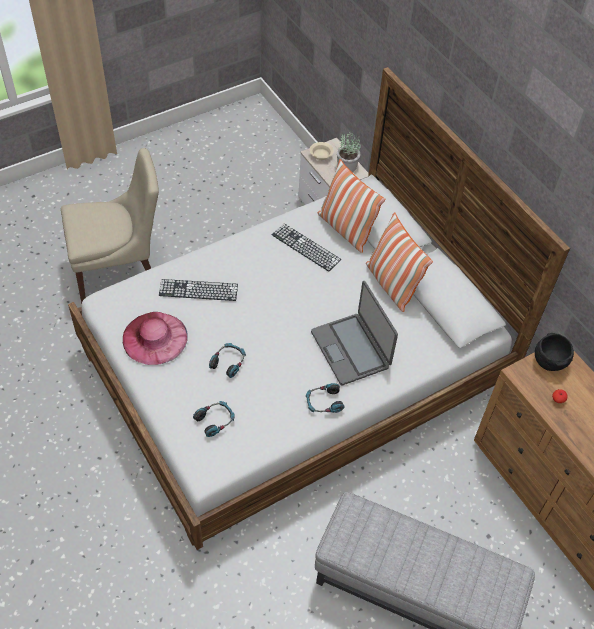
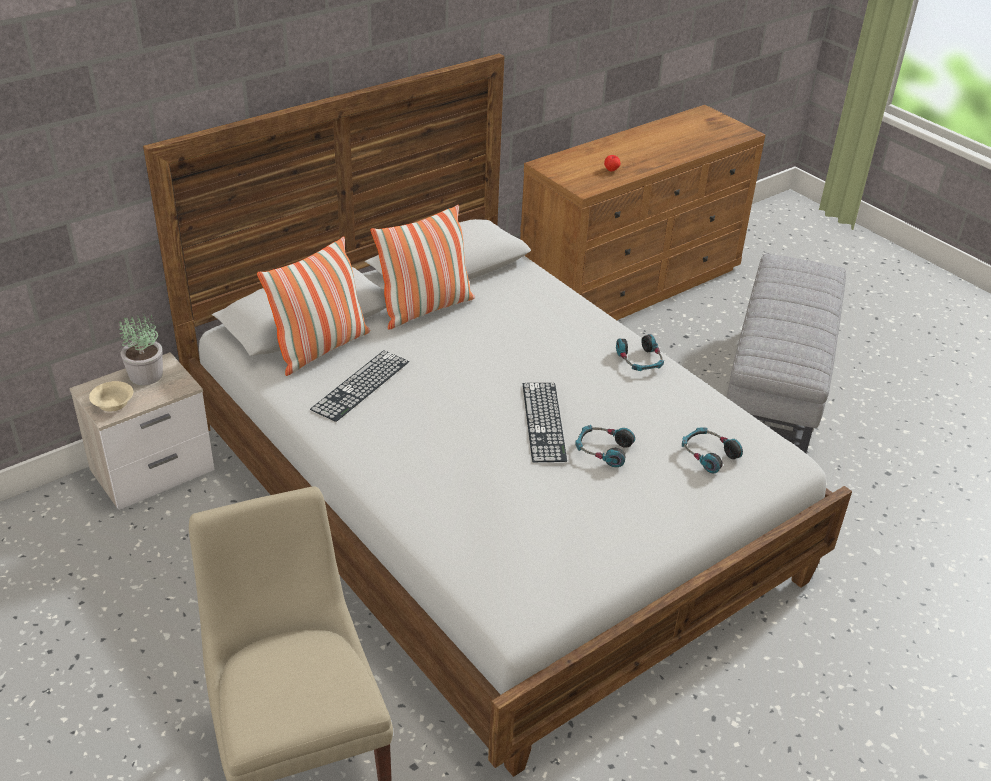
camera: 95 degrees left, 15 degrees down
(154, 338) = (583, 532): pink hat -> none
(198, 290) = (472, 491): keyboard -> keyboard (544, 421)
(351, 349) = (546, 340): laptop -> none
(549, 361) = (560, 171): black bowl -> none

